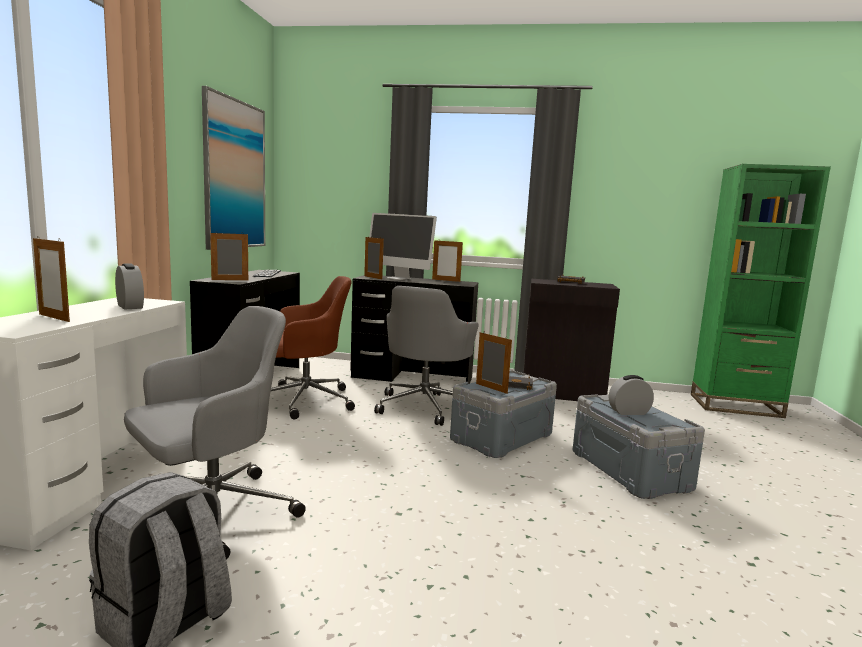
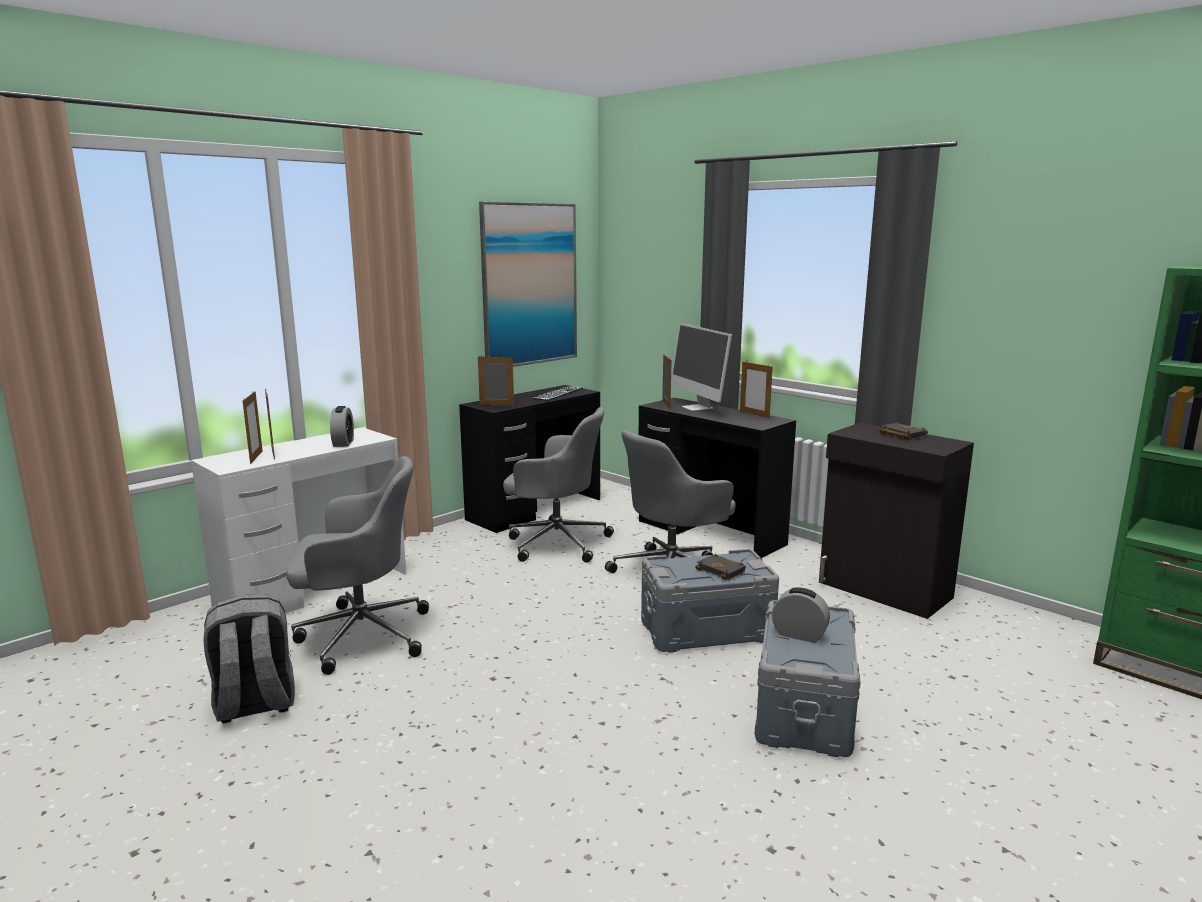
camera: 35 degrees right, 5 degrees up
(304, 401) = (556, 542): brown office chair -> grey office chair
(491, 388) = (683, 569): picture frame -> picture frame (256, 457)

